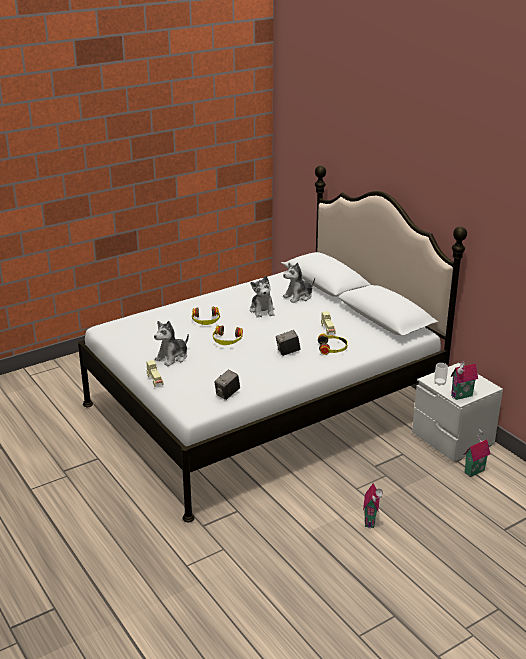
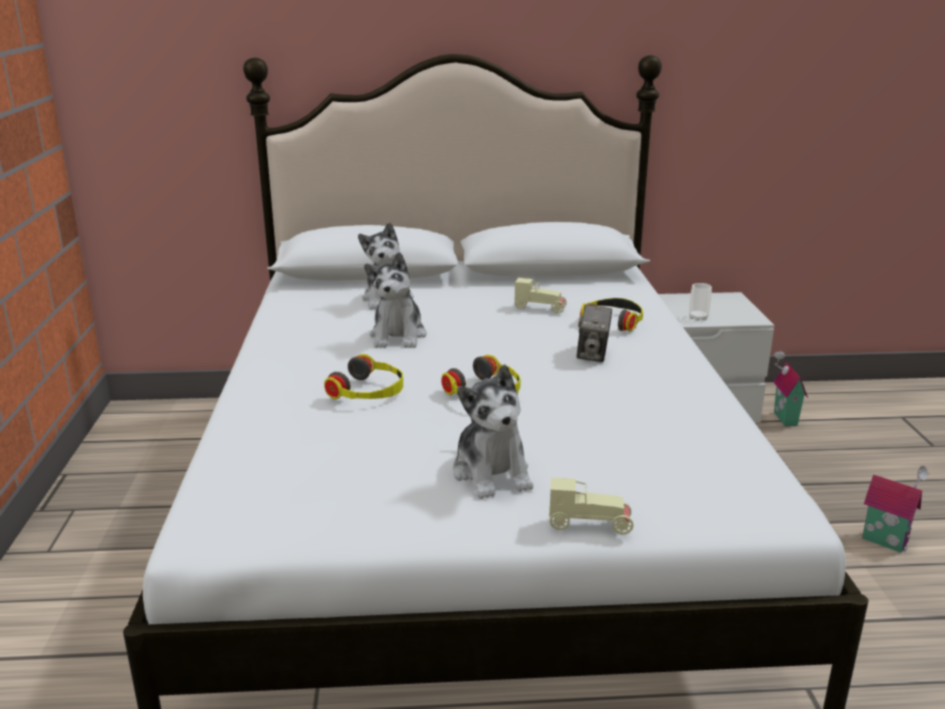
camera: 60 degrees left, 5 degrees down
(227, 394) = (724, 451): camera -> none
(262, 310) = (398, 336): plush toy -> plush toy turned 75 degrees clockwise
(462, 396) = (747, 316): toy house -> none

